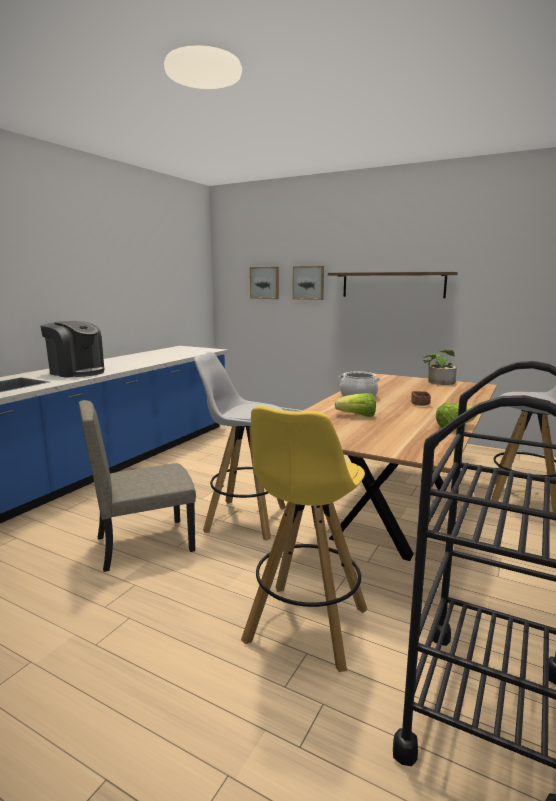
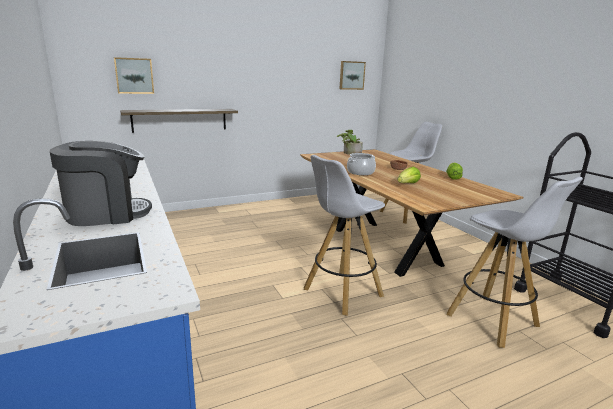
camera: 55 degrees left, 5 degrees up
(144, 543) = (336, 349): beige chair -> none
(306, 627) = (493, 321): yellow stool -> white stool
(308, 283) = (188, 77): picture -> picture (351, 75)
(392, 285) = (266, 80): shelf -> shelf (180, 120)

